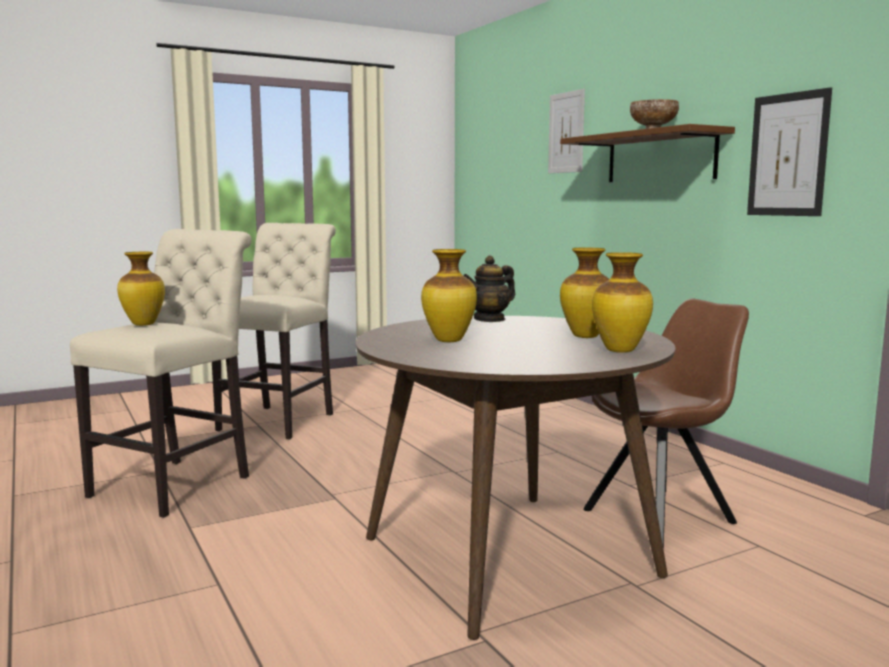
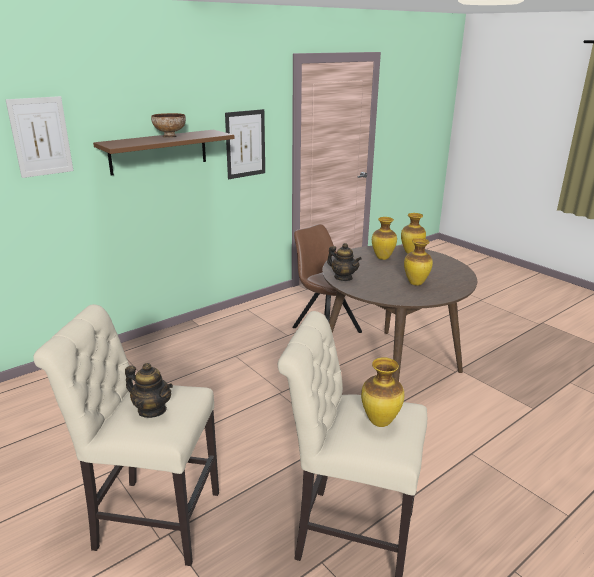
camera: 100 degrees left, 15 degrees up
(259, 295) = (152, 410): none -> teapot

